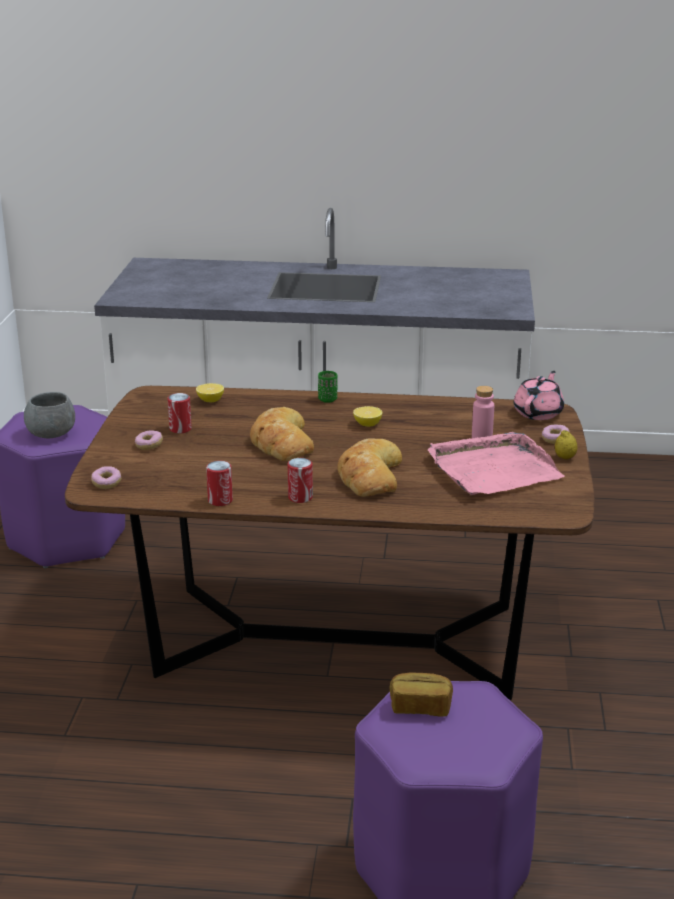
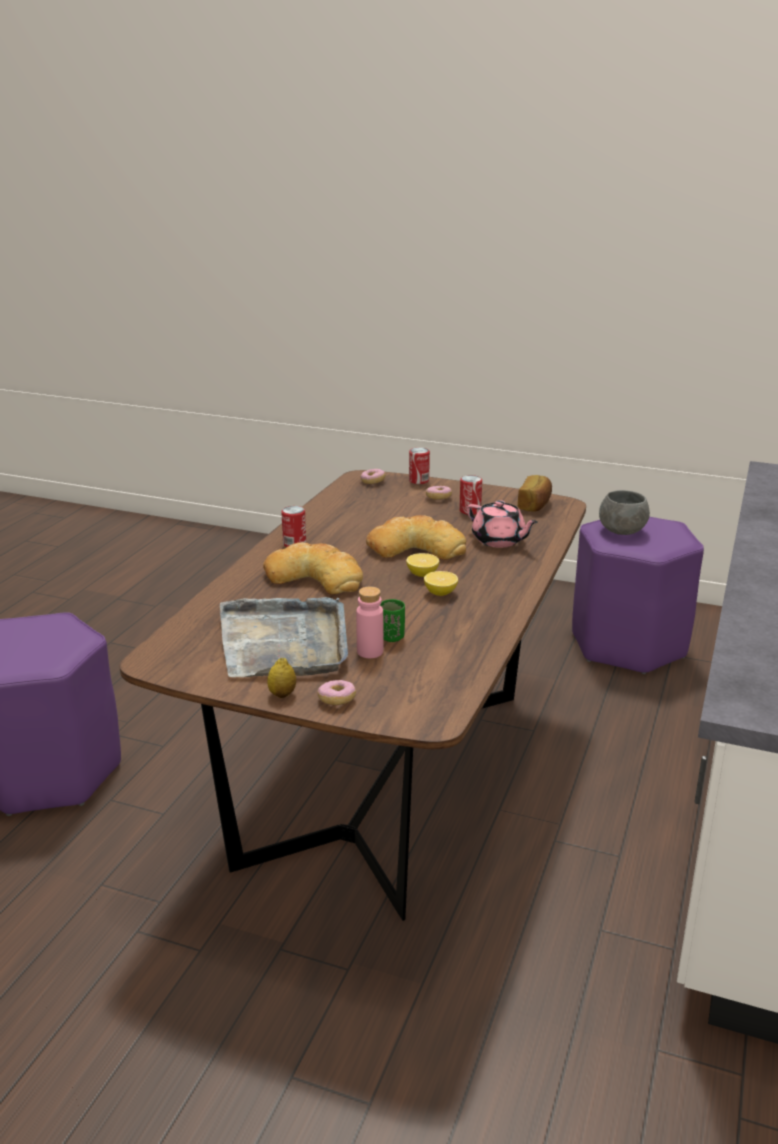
camera: 105 degrees right, 0 degrees up
(210, 400) = (535, 527): lemon -> lemon (422, 574)
(220, 500) = (313, 515): can -> can (419, 481)
(327, 399) = (520, 581): green cup -> green cup (392, 637)
(420, 706) = (60, 636): bread -> bread (535, 505)
(493, 469) = (284, 642): pink tray -> grey tray
(538, 413) = (426, 707): pink teapot -> pink teapot (499, 541)

